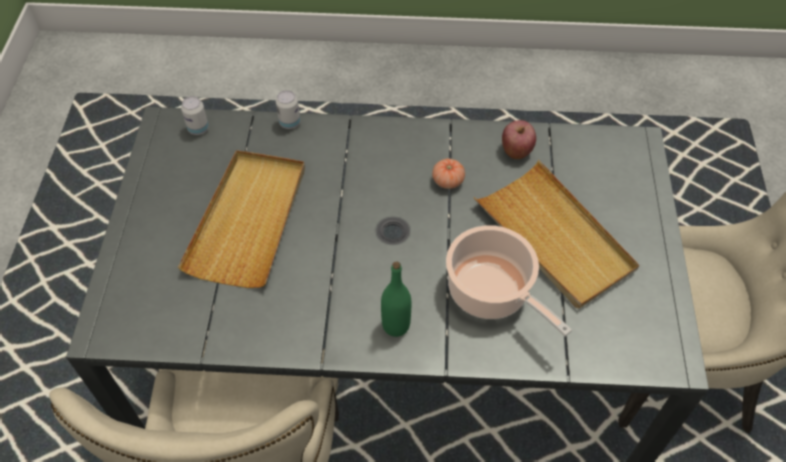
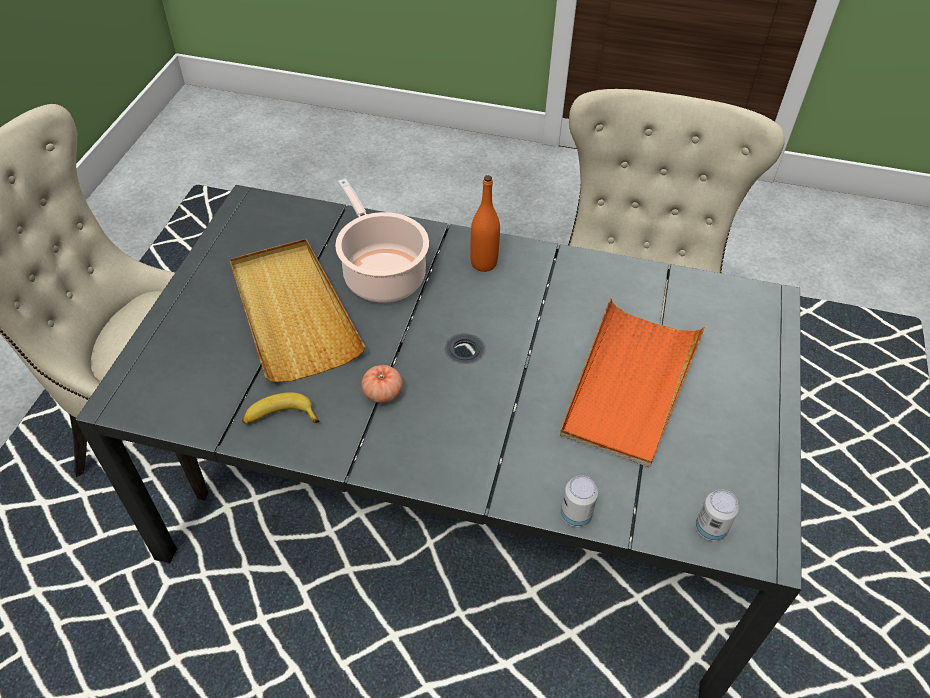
camera: 170 degrees left, 5 degrees down
(249, 220) = (629, 385): beige tray -> orange tray
(396, 325) = (483, 263): green bottle -> orange bottle
(516, 150) = (280, 417): apple -> banana

